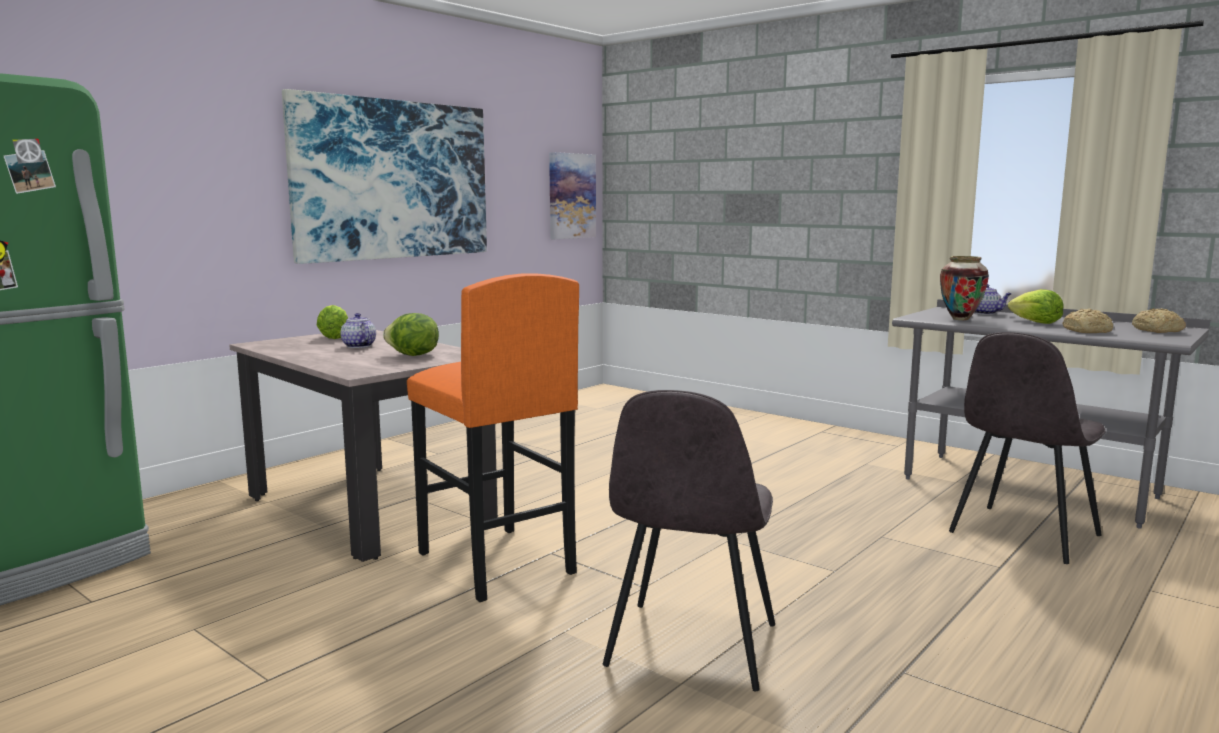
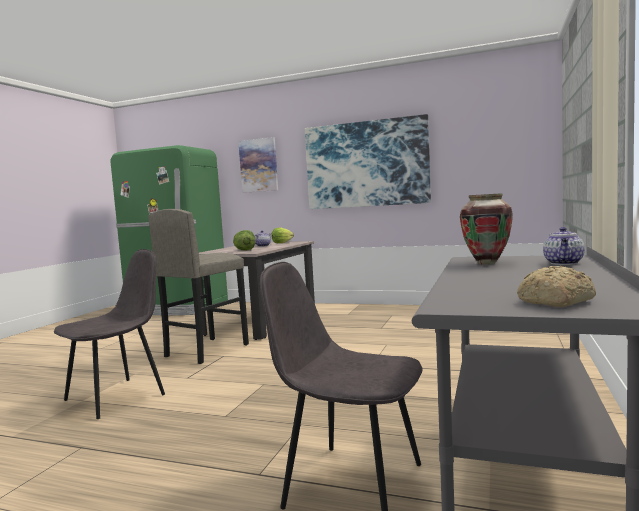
camera: 70 degrees right, 5 degrees down
(495, 563) = (206, 350): orange stool -> grey stool
(571, 196) = (521, 161): picture -> picture (258, 165)
(691, 647) = (117, 396): grey chair -> grey chair turned 135 degrees clockwise
(1035, 322) = (519, 274): lettuce -> none
(1088, 331) = (476, 286): bread -> none

